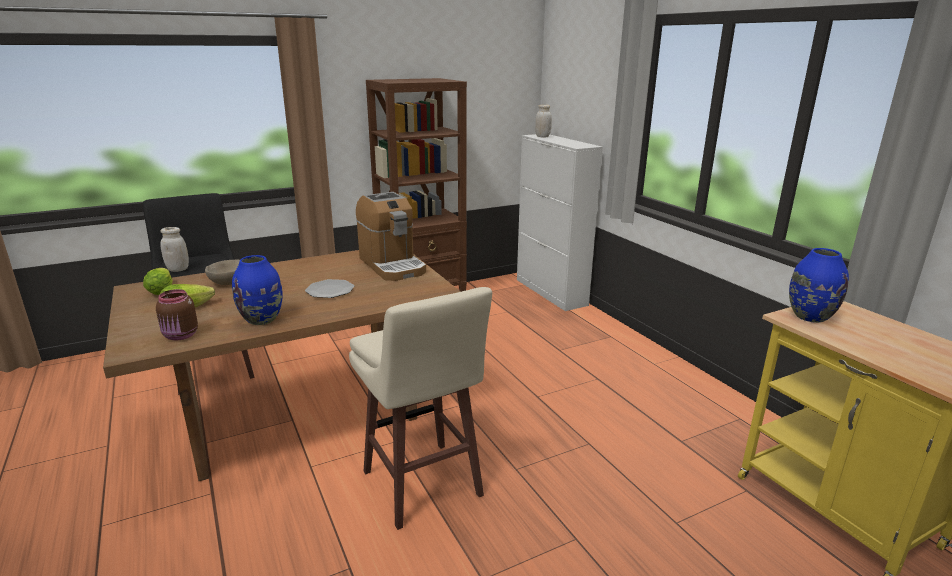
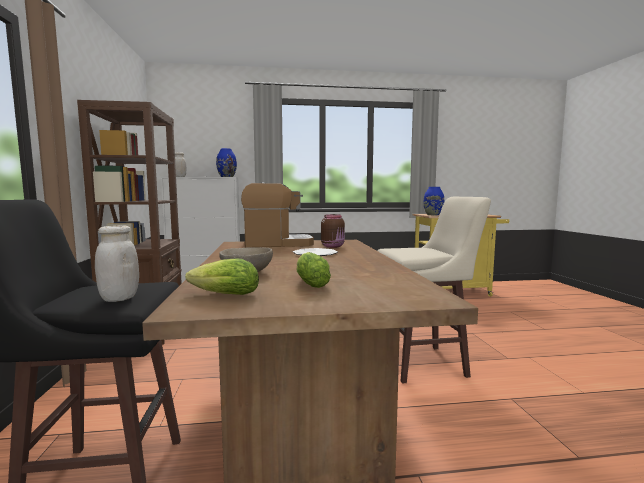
camera: 70 degrees left, 15 degrees down
(181, 336) = (396, 284): brown jar -> brown jar (333, 246)
(262, 319) = (368, 266): blue vase -> blue vase (227, 177)

